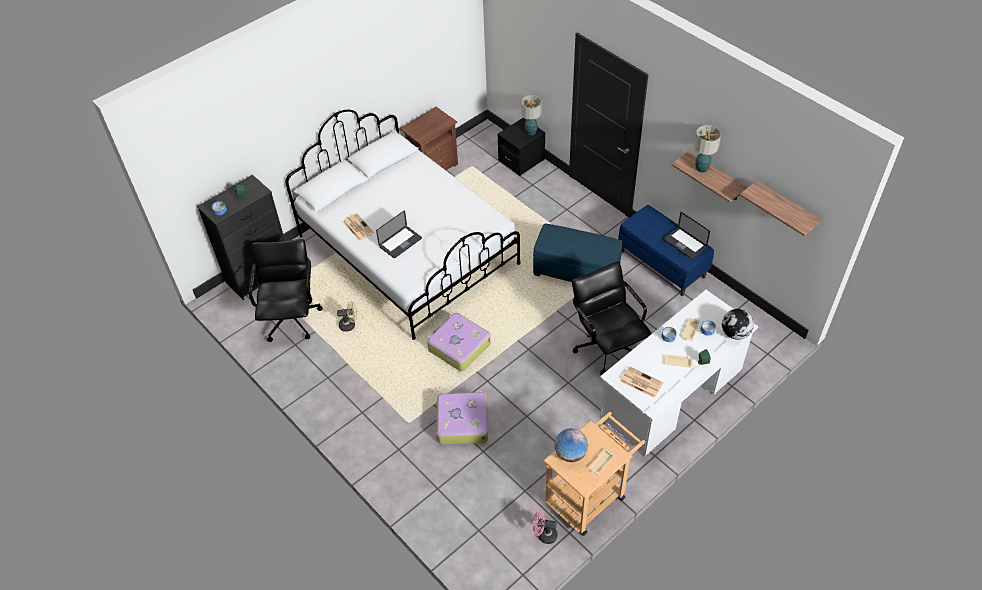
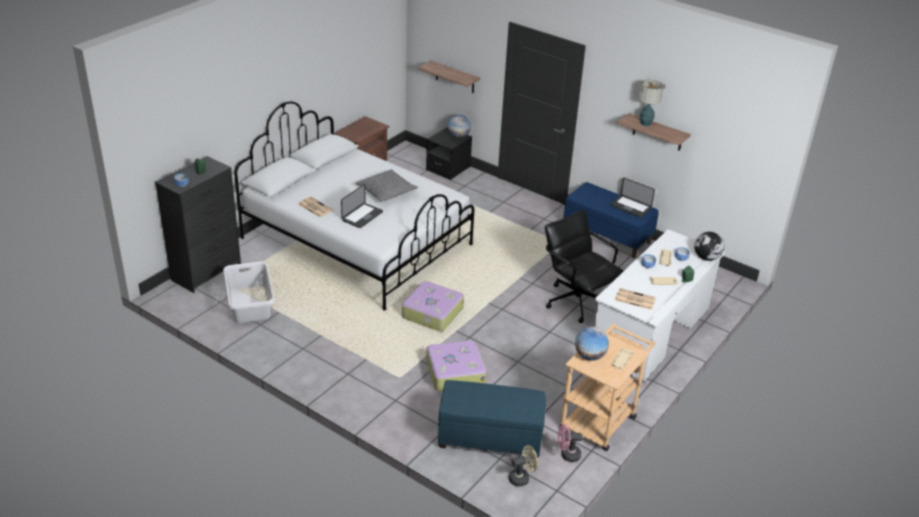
camera: 15 degrees left, 15 degrees down
(291, 318) = (250, 304): black office chair -> white laundry basket
(350, 325) = (314, 304): beige fan -> beige fan (522, 478)
(432, 211) = (386, 191): none -> grey pillow
(531, 132) = (458, 136): table lamp -> globe
(576, 271) = (528, 247): blue ottoman -> blue ottoman (489, 437)
(786, 208) = (731, 144): shelf -> shelf (455, 77)

